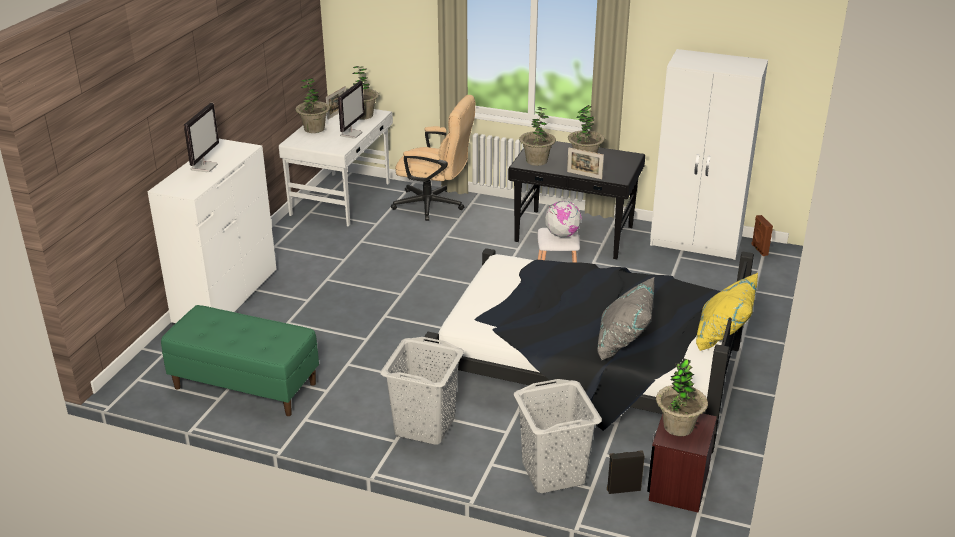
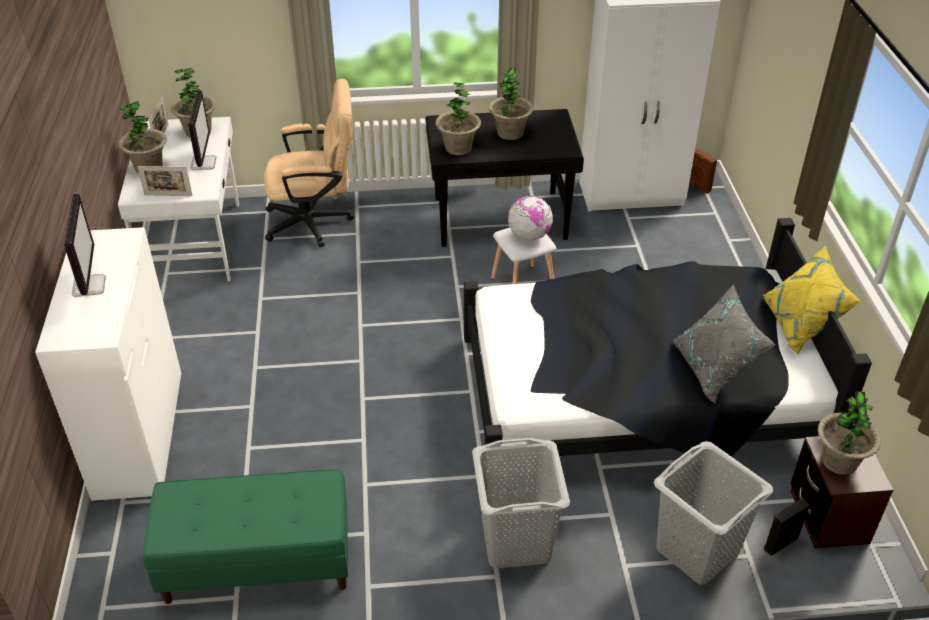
camera: 25 degrees left, 10 degrees up
(584, 175) = (526, 155): picture frame -> picture frame (168, 195)

